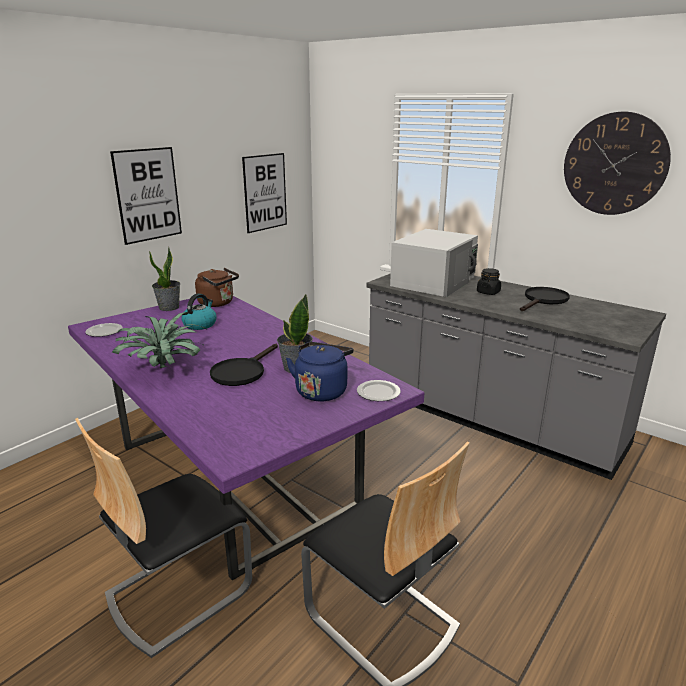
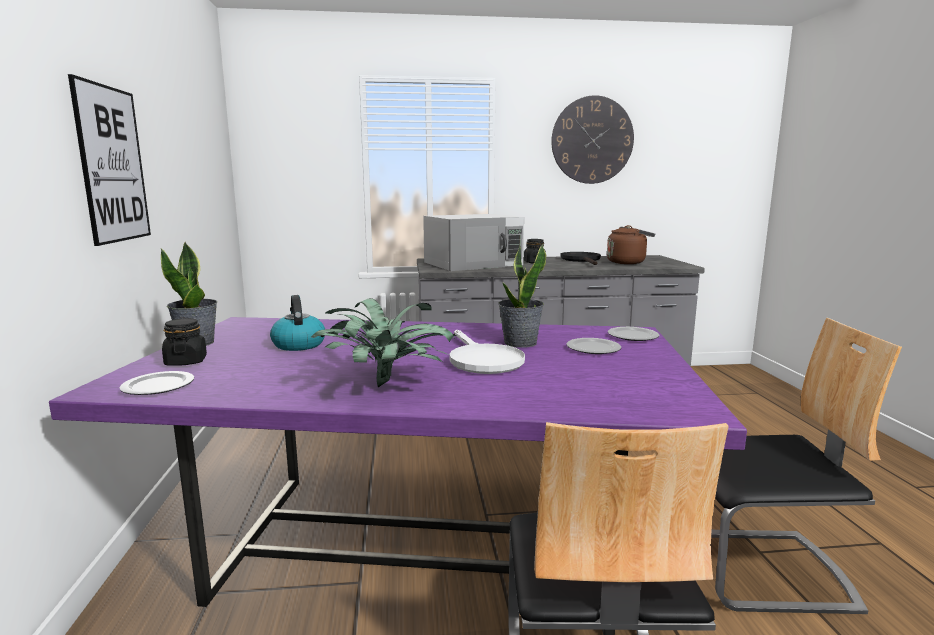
camera: 45 degrees left, 10 degrees down
(140, 319) = (186, 361): none -> black jar
(218, 303) = (261, 326): brown kettle -> brown kettle (628, 262)
(242, 372) = (482, 360): black frying pan -> white frying pan
(265, 192) = (207, 189): picture -> none
(322, 390) = (593, 348): blue kettle -> plate
(434, 281) = (473, 263): white microwave -> white microwave turned 75 degrees clockwise

